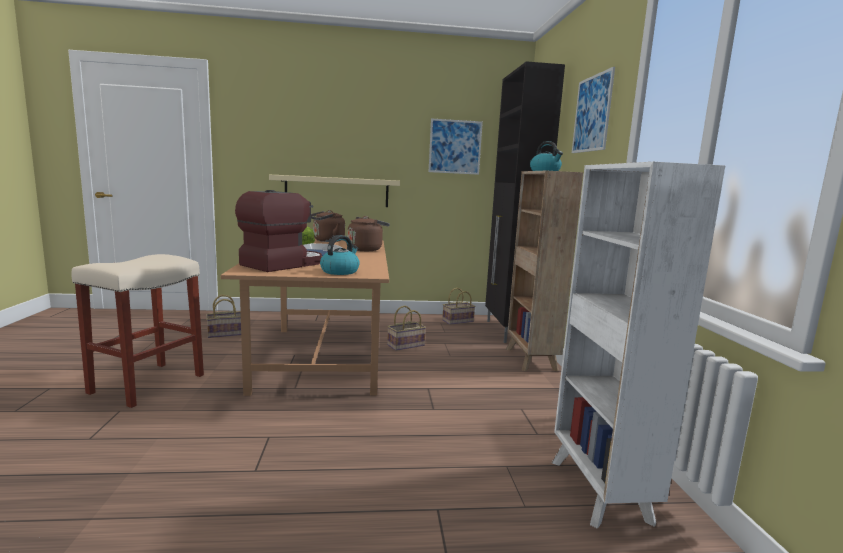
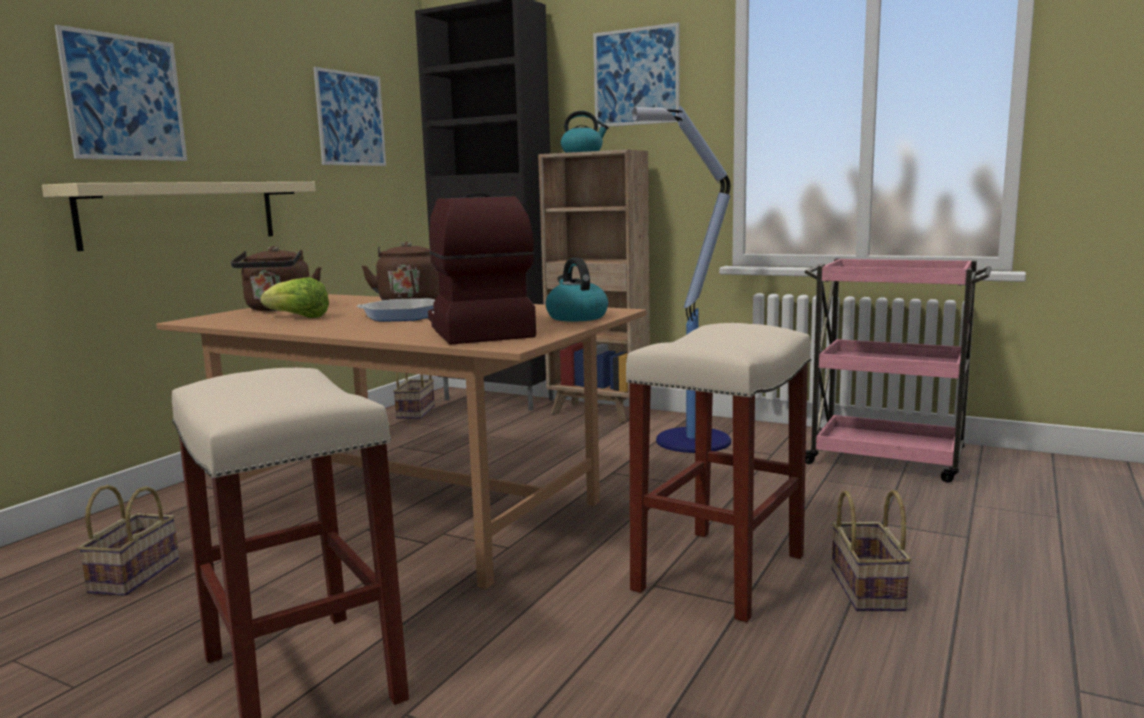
camera: 55 degrees left, 0 degrees up
(296, 454) = (720, 573): none -> beige stool
(316, 138) = (125, 98): none -> picture
(405, 345) = (456, 456): basket -> basket (869, 590)
(519, 399) = (690, 441): none -> floor lamp
(599, 492) = (887, 460): white bookcase -> pink cart

